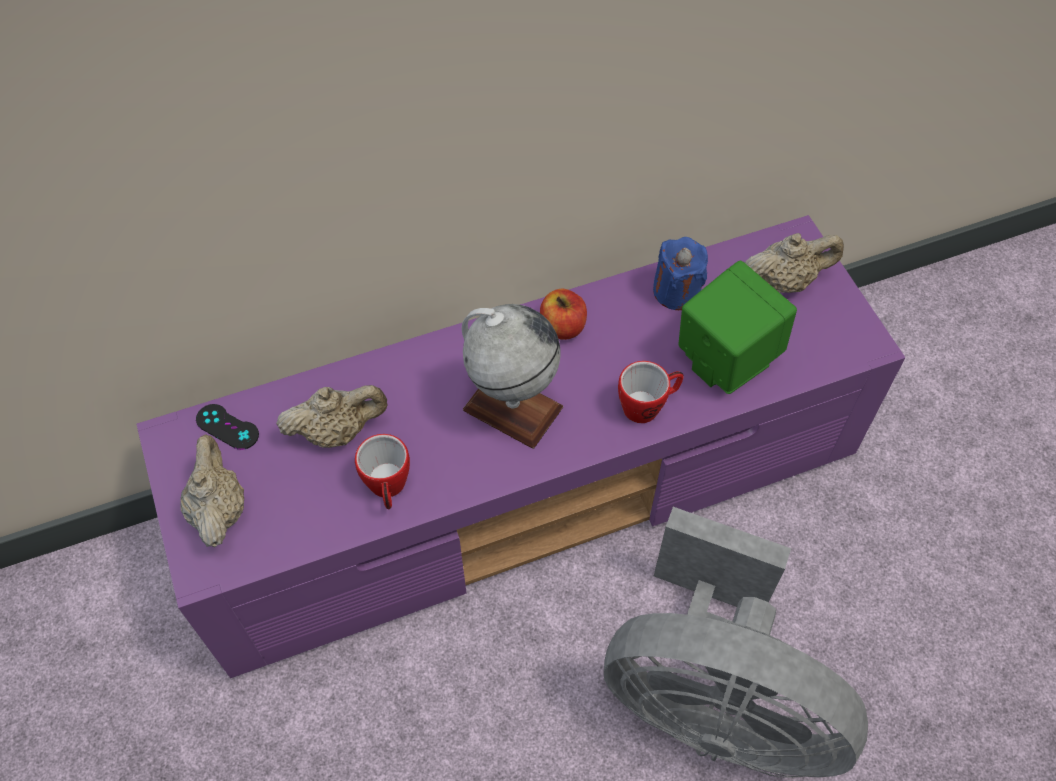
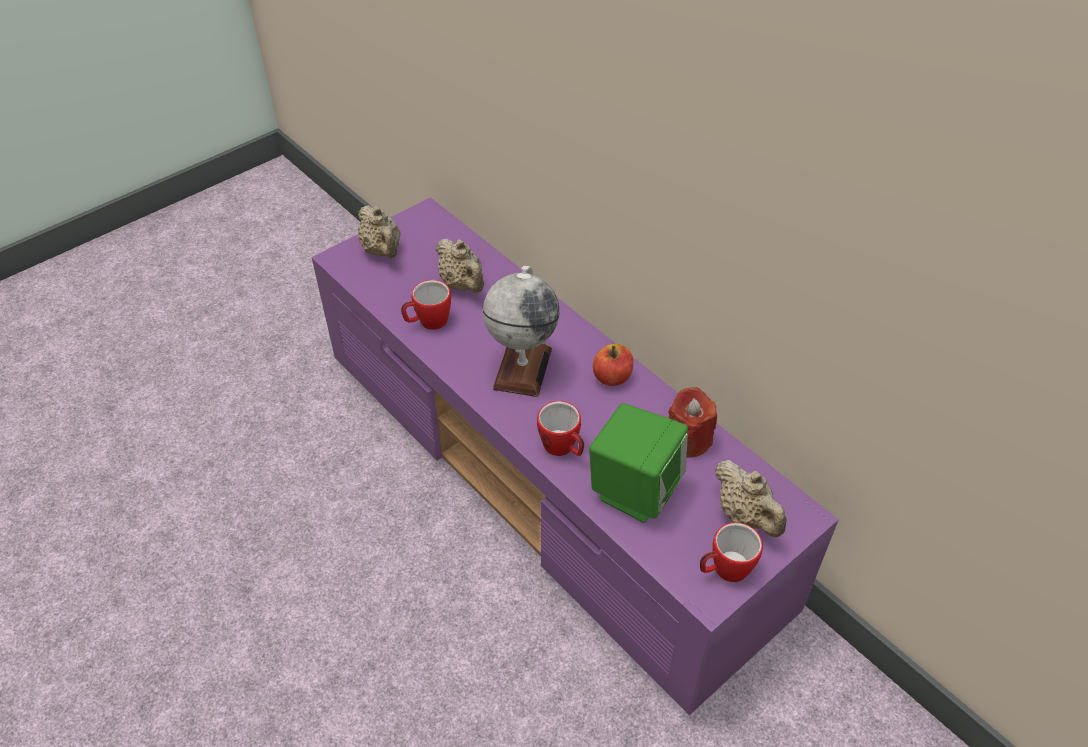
camera: 70 degrees right, 10 degrees down
(219, 510) = (382, 251): beige teapot -> beige teapot turned 90 degrees clockwise
(227, 427) = (444, 234): black game controller -> none
(676, 291) = (688, 440): blue candle -> red candle
(713, 700) = (407, 655): grey fan -> none
(842, 321) = (724, 570): none -> mug

